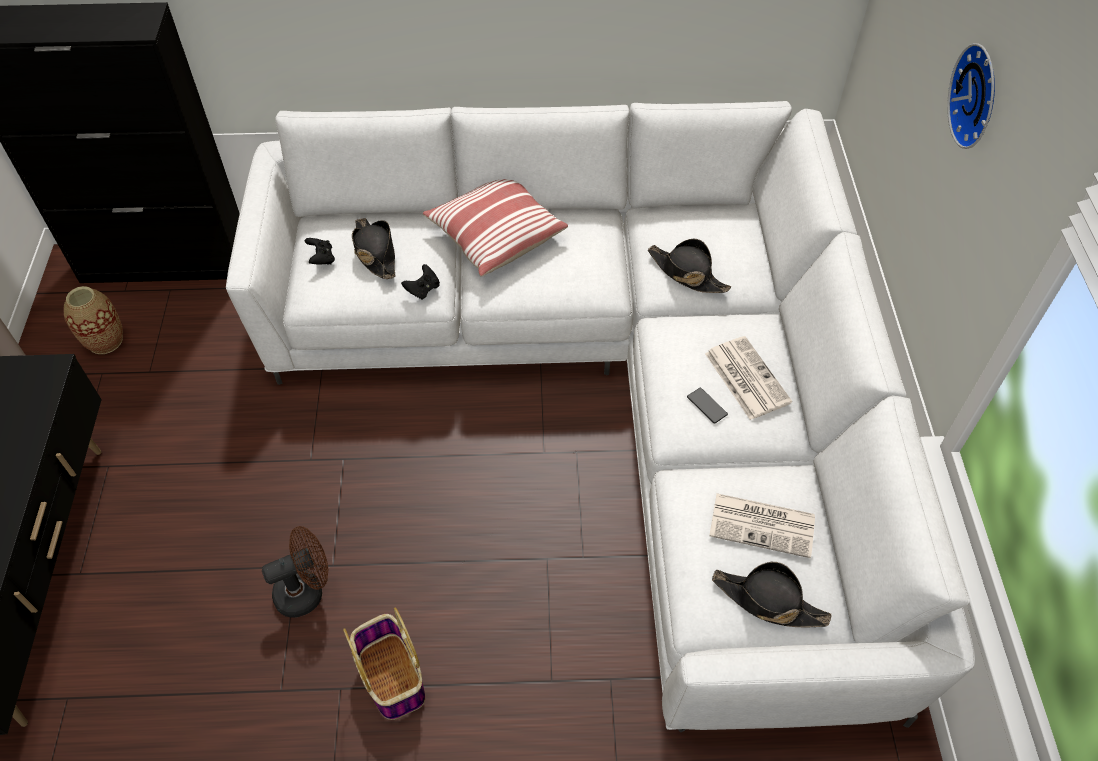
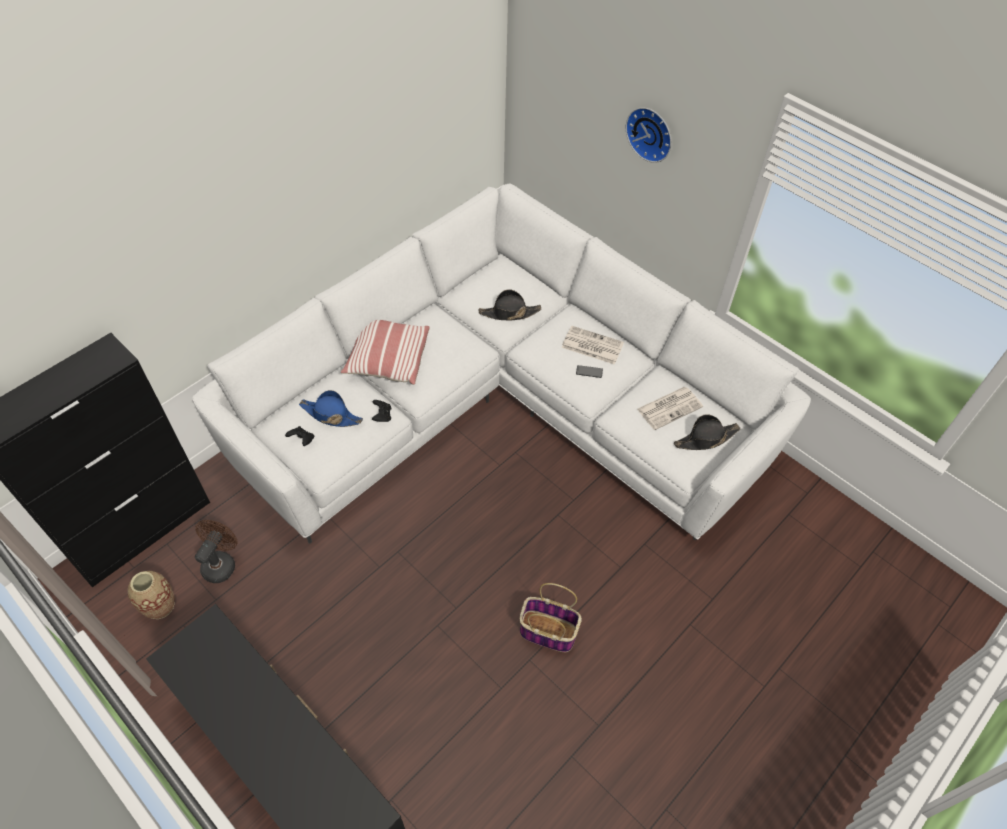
camera: 45 degrees left, 0 degrees up
(306, 591) = (457, 631): brown fan -> brown fan (221, 563)
(375, 253) = (331, 415): black hat -> blue hat

